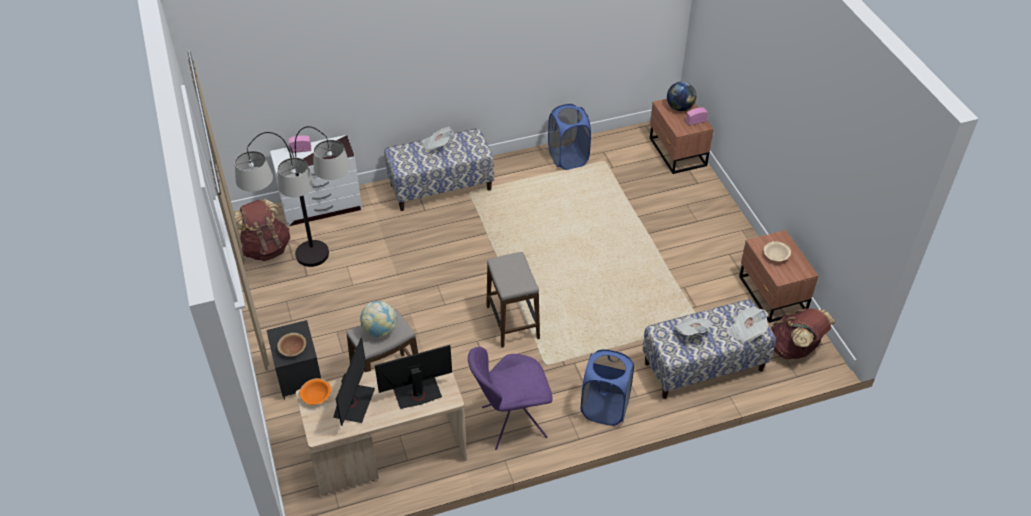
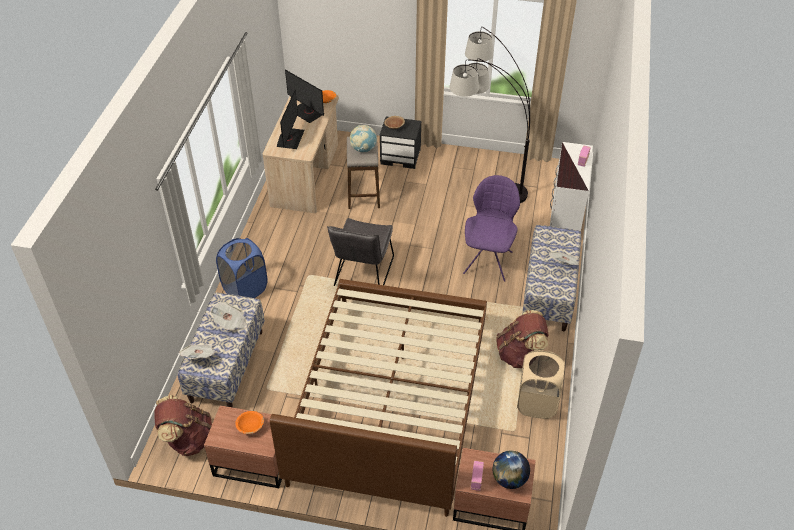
camera: 120 degrees right, 0 degrees up
(265, 248) = (536, 174): brown backpack -> brown backpack (520, 354)
(511, 423) = (277, 237): purple chair -> purple chair (488, 261)
(513, 322) = (362, 274): stool -> grey chair
(568, 158) = (537, 403): blue laundry basket -> beige laundry basket
(640, 239) = (389, 401): none -> brown bed
(775, 256) = (250, 426): beige bowl -> orange bowl

